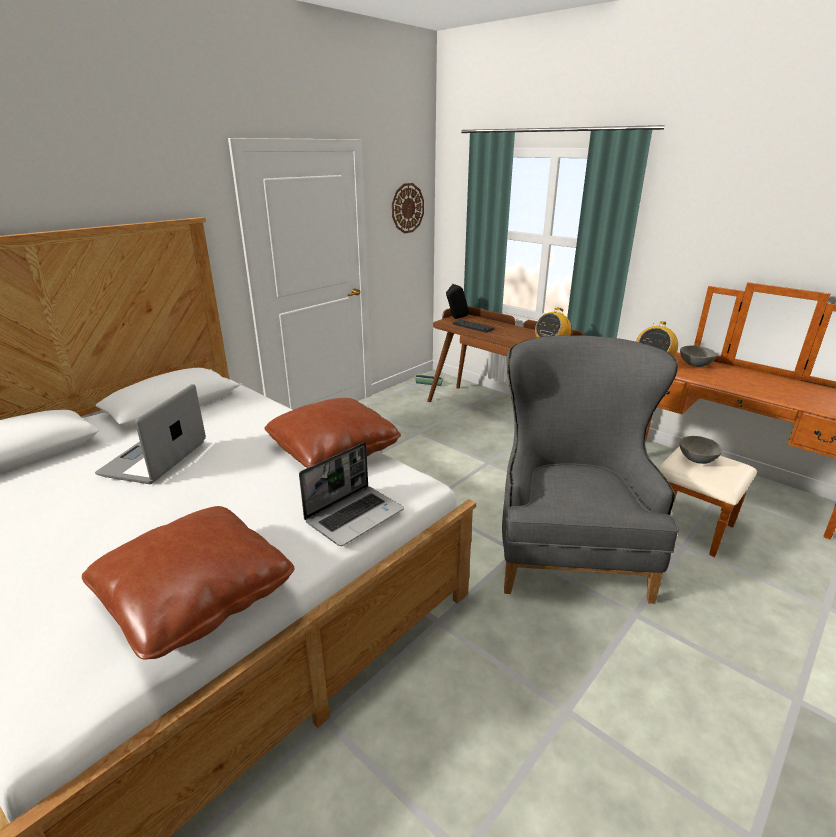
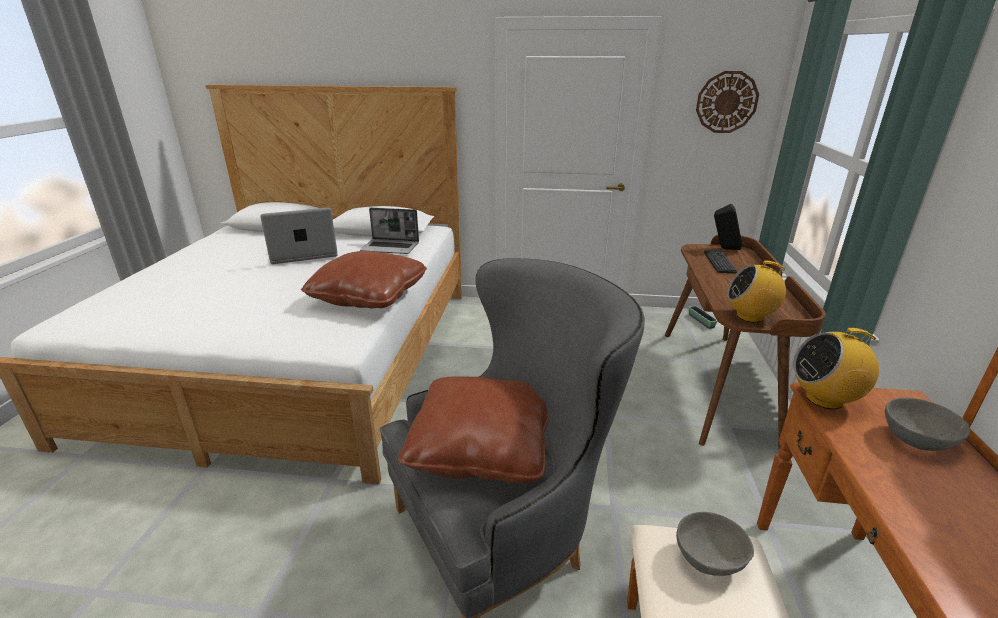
camera: 55 degrees right, 0 degrees up
(195, 596) = (155, 321): brown pillow -> brown pillow (481, 446)
(355, 515) = (273, 335): laptop -> laptop (391, 247)

